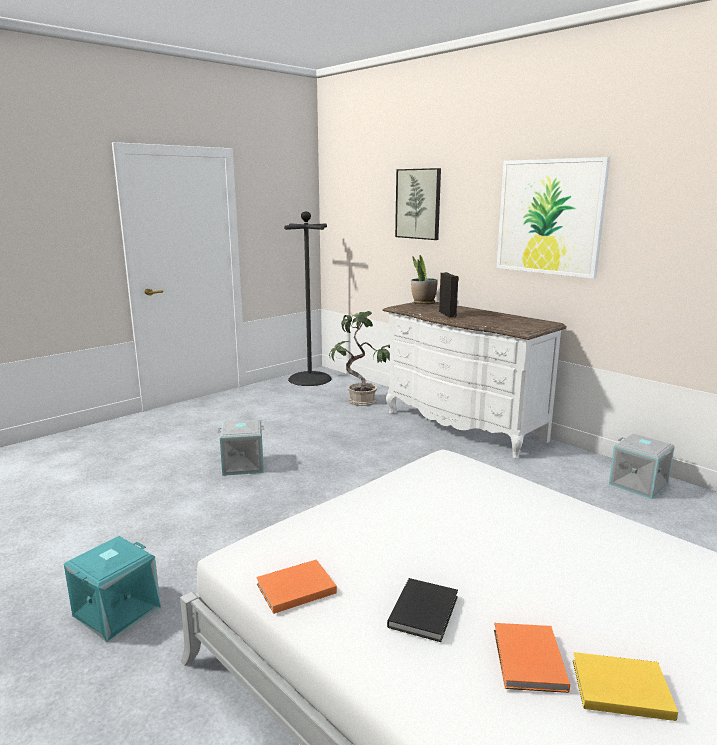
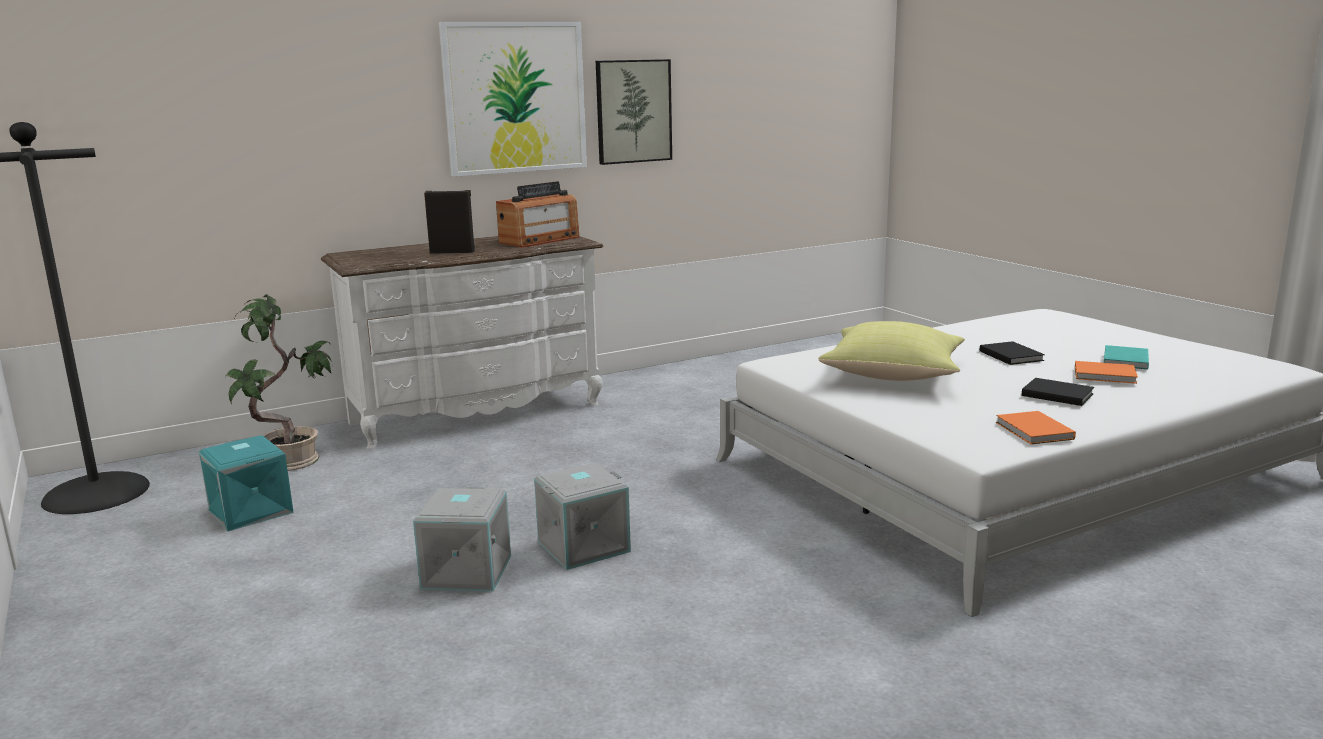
camera: 75 degrees left, 0 degrees up
(116, 611) = (872, 669): turquoise storage box -> turquoise storage box (249, 511)
(418, 204) = (273, 92): picture -> picture (633, 111)
(423, 303) = (352, 254): potted plant -> none
(443, 512) = (894, 375): none -> yellow pillow
(510, 323) = (540, 240): none -> radio
(564, 582) = (1010, 355): none -> black book
(618, 687) = (1124, 360): yellow book -> turquoise book
(639, 484) = (694, 372): grey storage box -> grey storage box (583, 546)

